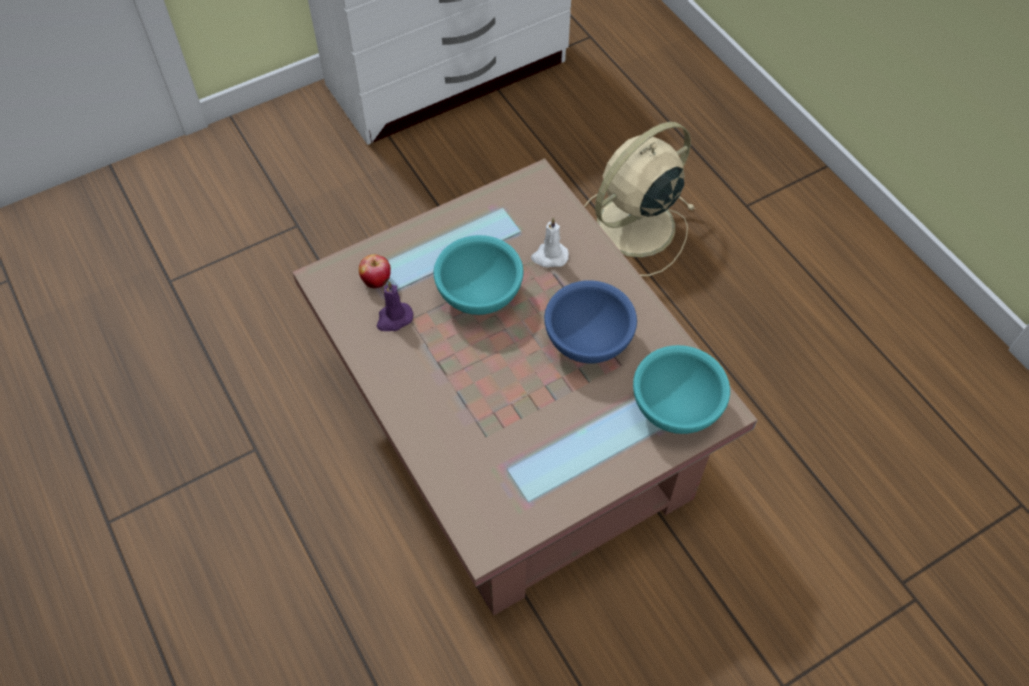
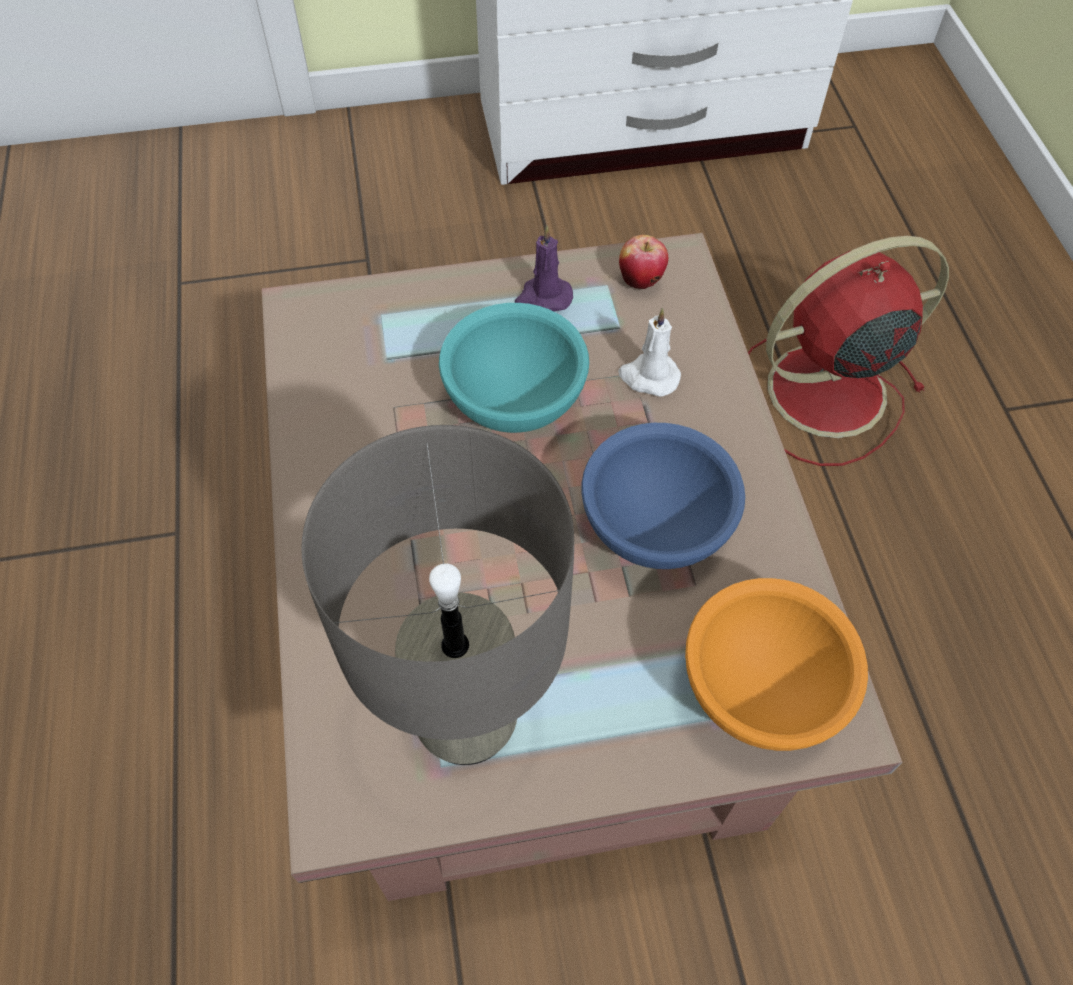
camera: 20 degrees right, 0 degrees up
(377, 281) = (372, 336): apple -> apple (641, 280)
(394, 318) = (370, 398): purple candle -> purple candle (543, 298)
(532, 473) = (469, 718): none -> grey table lamp
(632, 228) = (821, 392): beige fan -> red fan
(677, 408) = (763, 691): turquoise bowl -> orange bowl

